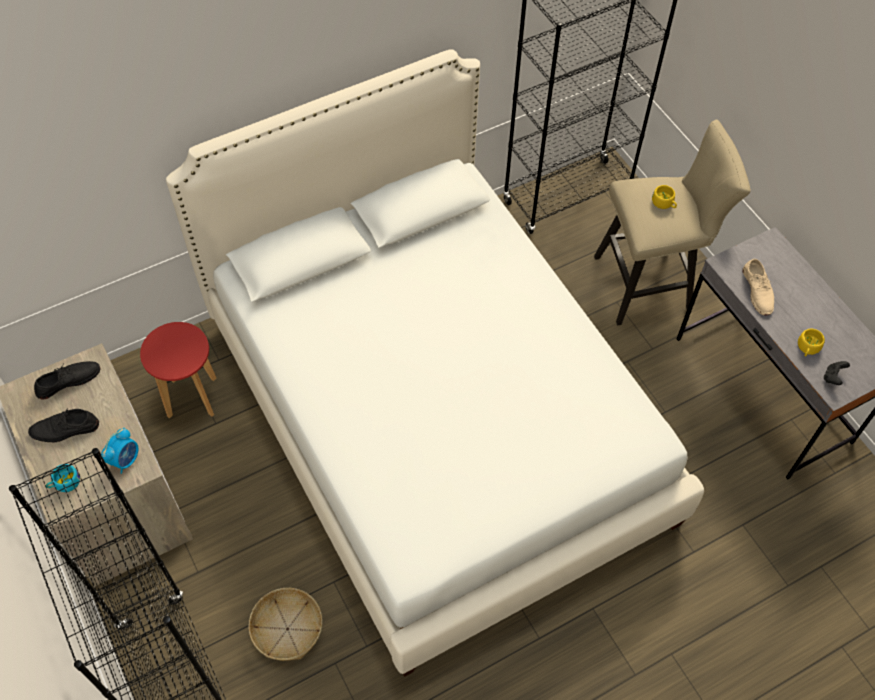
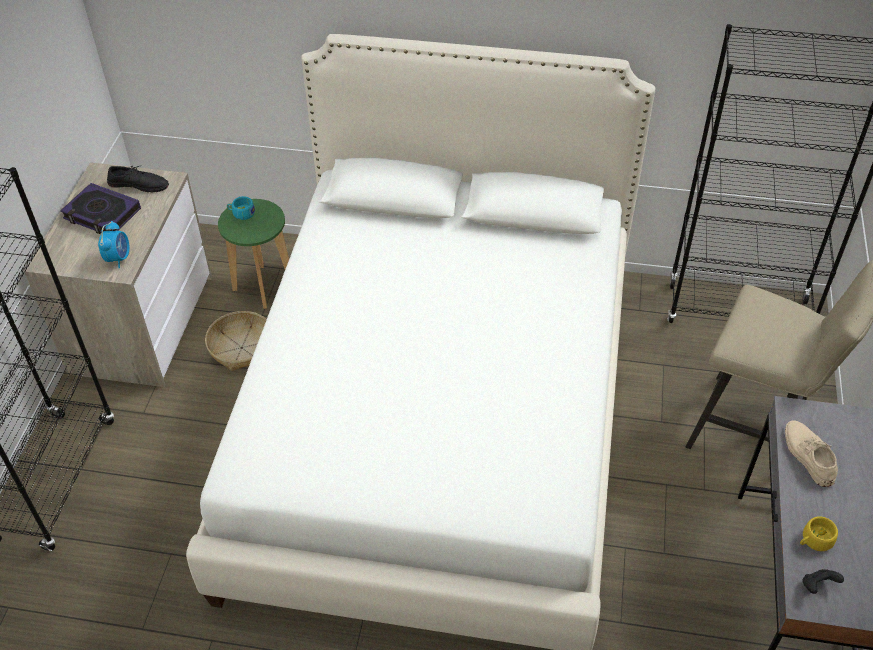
camera: 40 degrees right, 10 degrees down
(64, 429) = (102, 214): black shoe -> book
(64, 483) = (64, 248): turquoise cup -> turquoise cup (241, 213)
(125, 459) = (118, 258): alarm clock -> alarm clock turned 60 degrees counterclockwise
(192, 397) = (263, 286): red stool -> green stool
(287, 629) = (162, 501): basket -> basket (241, 347)
(664, 203) = (779, 326): yellow cup -> none
(758, 290) = (807, 455): beige shoe -> beige shoe turned 135 degrees clockwise

